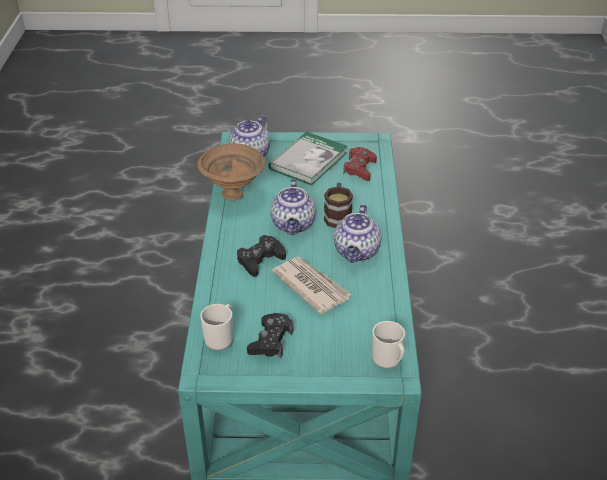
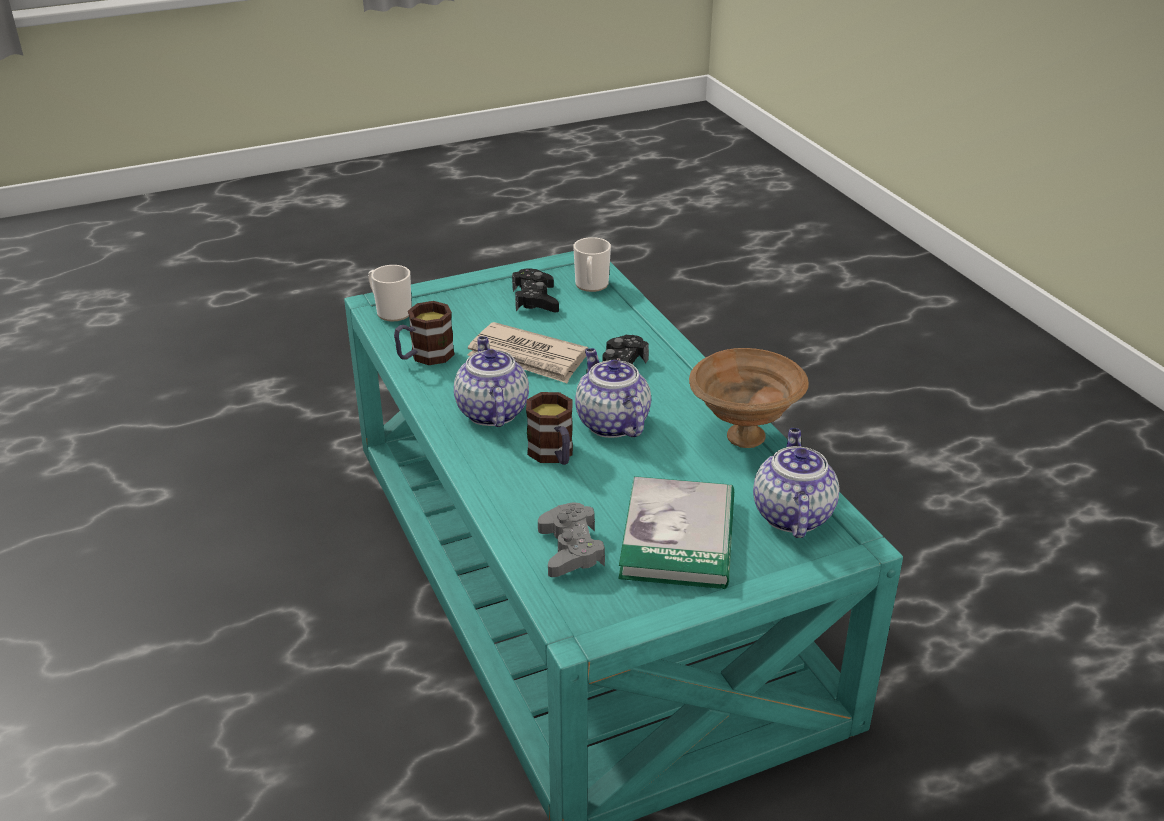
camera: 155 degrees right, 5 degrees down
(359, 168) = (570, 549): red game controller -> grey game controller
(380, 305) = (424, 357): none -> mug

